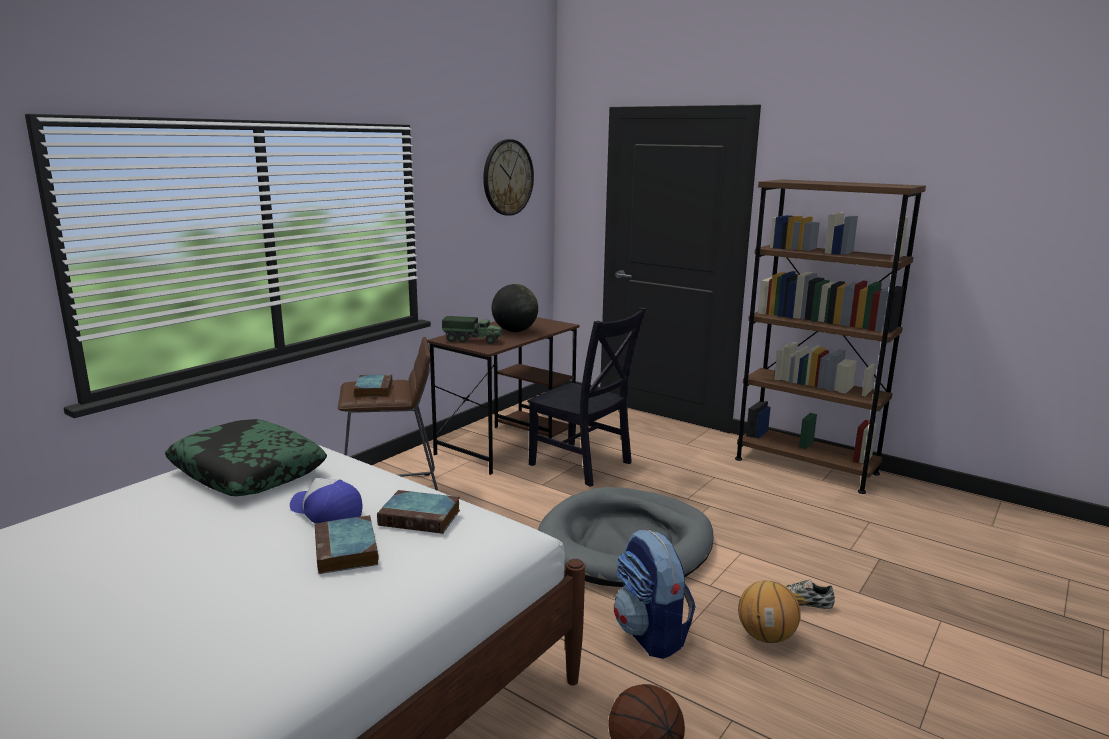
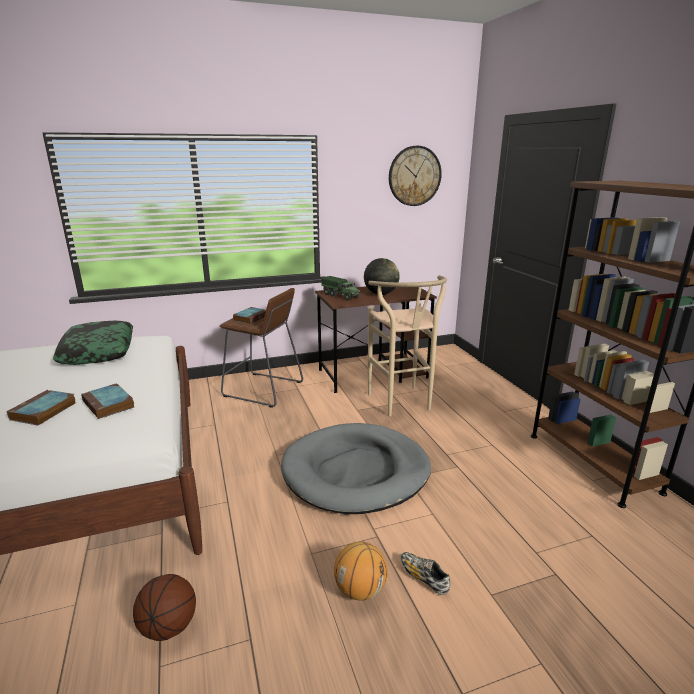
camera: 35 degrees right, 5 degrees up
(326, 512) = (80, 385): cap -> none
(583, 465) = (402, 404): black chair -> beige stool
(651, 634) = (284, 545): backpack -> none

